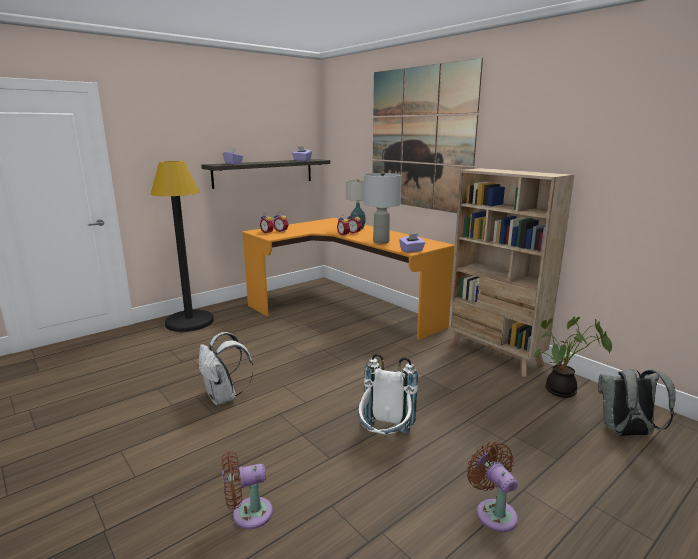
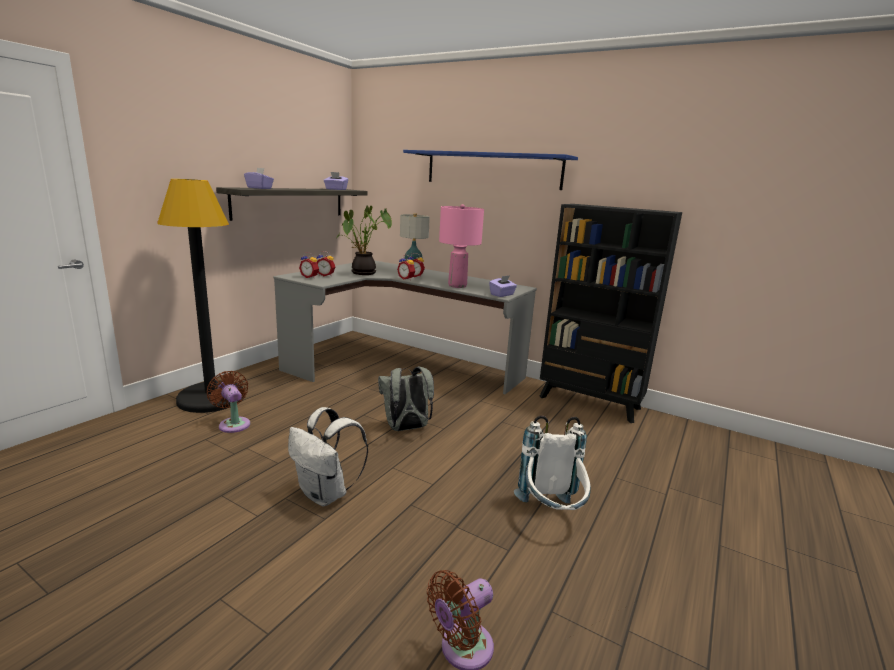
camera: 20 degrees left, 0 degrees up
(345, 308) = (401, 365): orange desk -> grey desk
(381, 242) = (457, 286): grey table lamp -> pink table lamp
(420, 139) = (492, 170): picture -> blue shelf
(493, 512) = (713, 576): brown fan -> brown fan (233, 424)
(494, 355) = (589, 403): beige bookcase -> black bookcase
(560, 392) = (674, 435): potted plant -> potted plant (363, 273)
(626, 433) = (755, 468): grey backpack -> grey backpack (406, 428)

